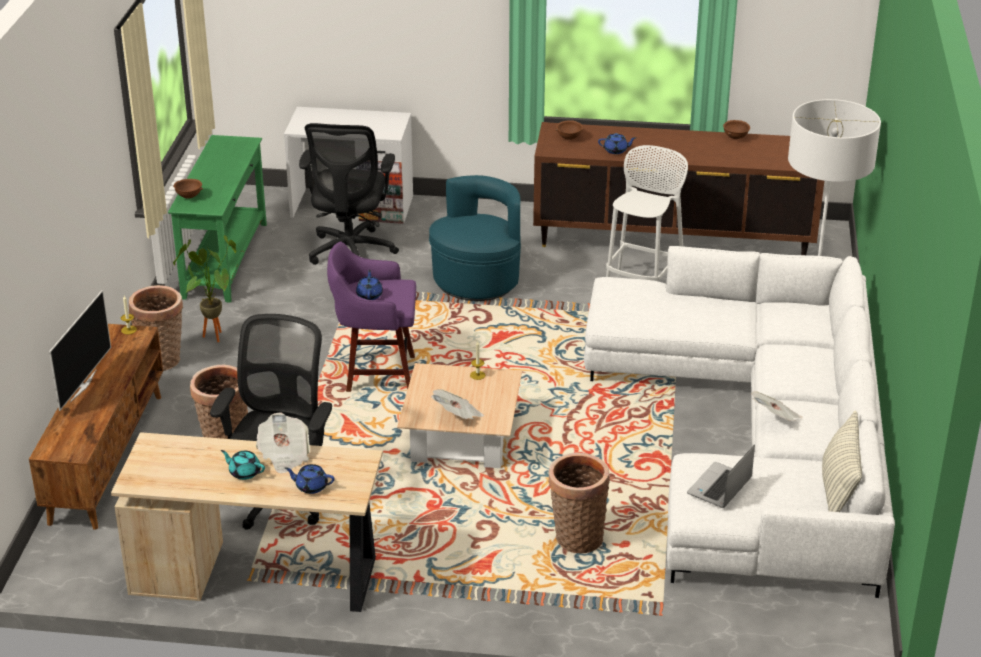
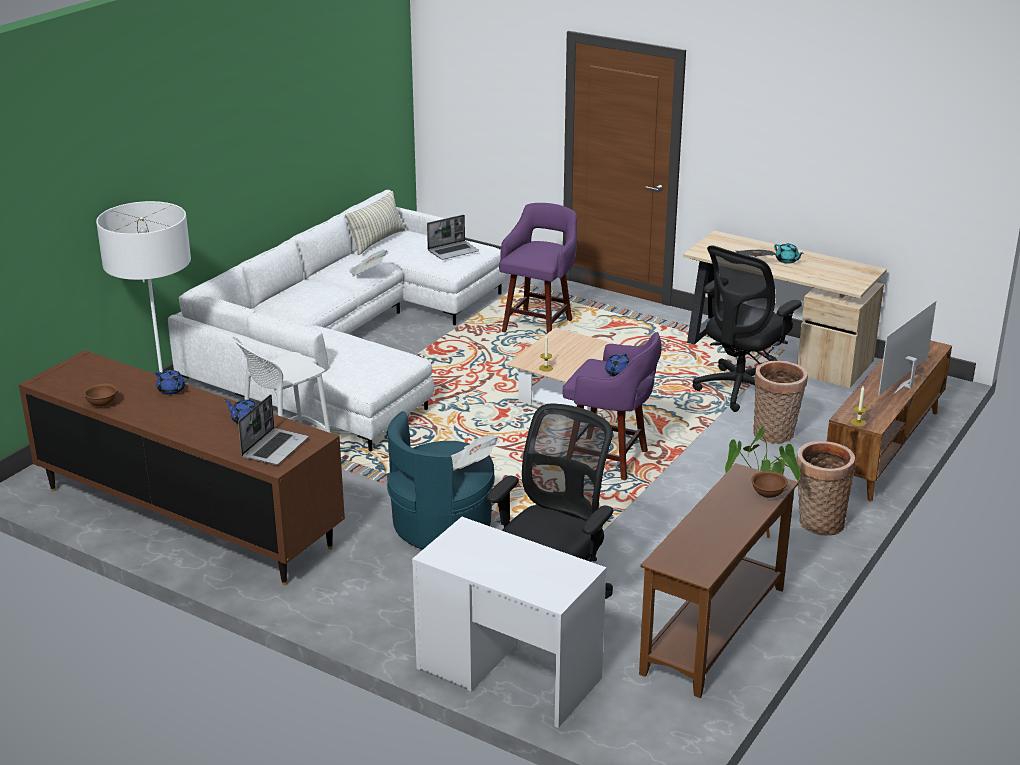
camera: 155 degrees left, 5 degrees down
(225, 260) = (714, 631): green console table -> brown console table
(311, 486) = (743, 246): blue teapot -> blue teapot (171, 390)
(457, 416) = (585, 345): newspaper -> newspaper (472, 464)
(569, 138) = (275, 447): brown bowl -> laptop
(576, 537) = (539, 324): basket -> purple stool

